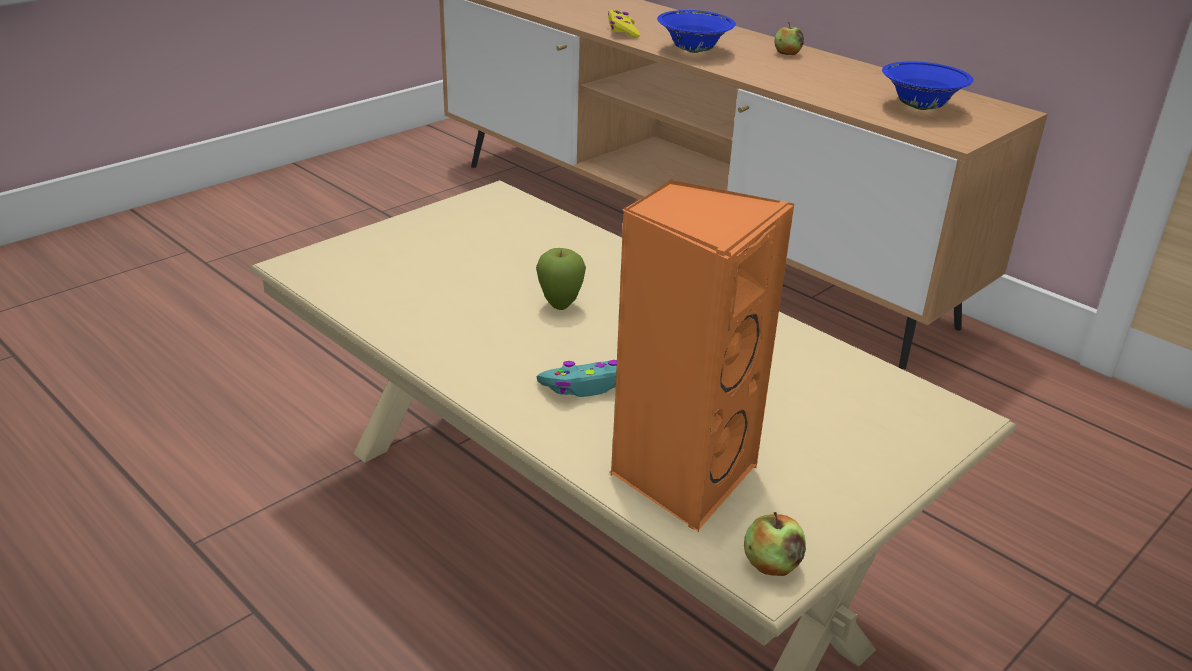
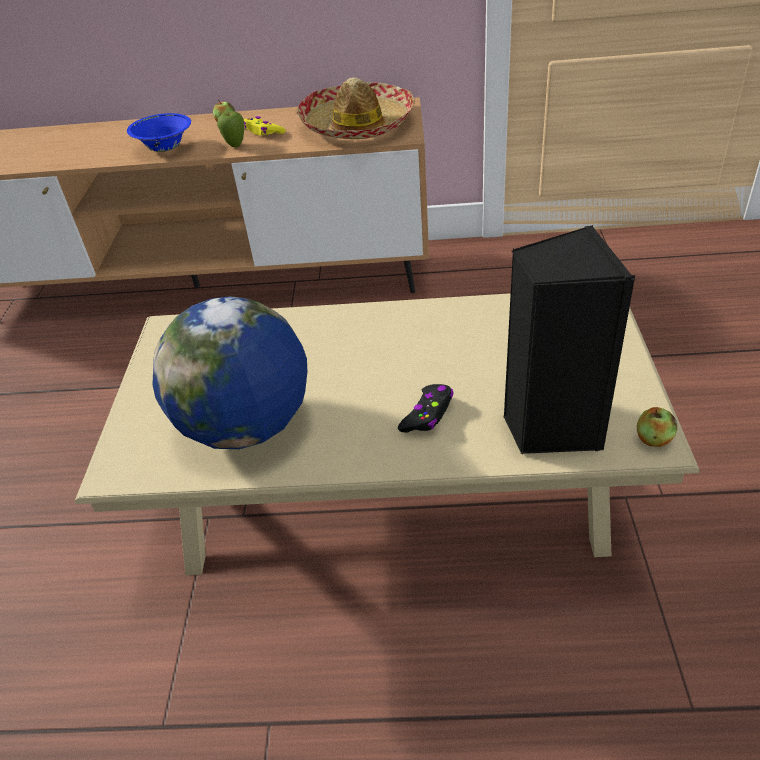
camera: 40 degrees left, 10 degrees up
(431, 296) = (247, 426): none -> globe
(560, 306) = (332, 376): apple -> apple (235, 145)
(586, 386) = (427, 414): turquoise game controller -> black game controller
(622, 31) = (90, 156): yellow game controller -> yellow game controller (264, 132)
(681, 476) = (550, 427): orange speaker -> black speaker
(920, 107) = (357, 125): blue bowl -> hat

